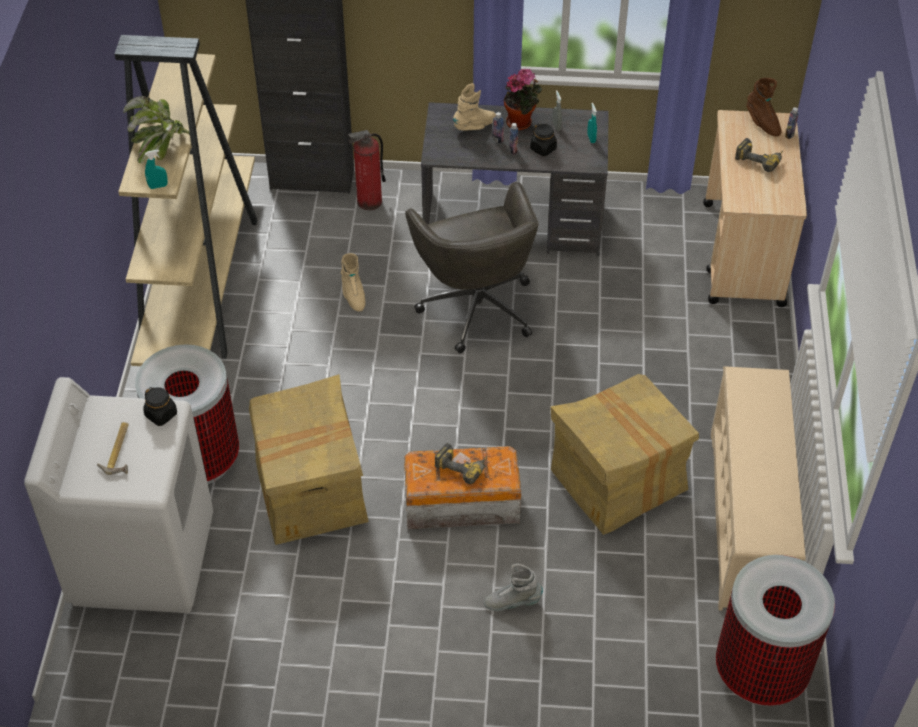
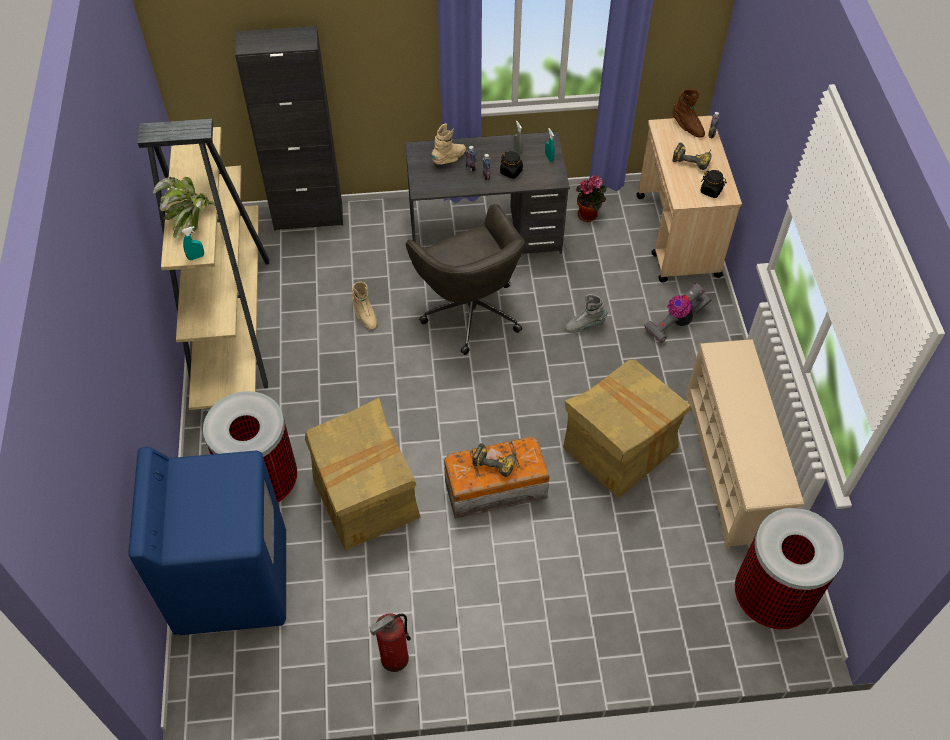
camera: 10 degrees left, 5 degrees up
(120, 451) = (208, 508): hammer -> none
(143, 558) = (232, 581): white washing machine -> blue washing machine
(161, 415) = (238, 467): black jar -> black jar (711, 191)
(369, 201) = (361, 230): fire extinguisher -> fire extinguisher (394, 658)
(512, 602) = (556, 570): grey boot -> grey boot (585, 325)
(521, 122) = (487, 151): potted plant -> potted plant (589, 214)
(718, 351) = (676, 322): none -> vacuum cleaner

